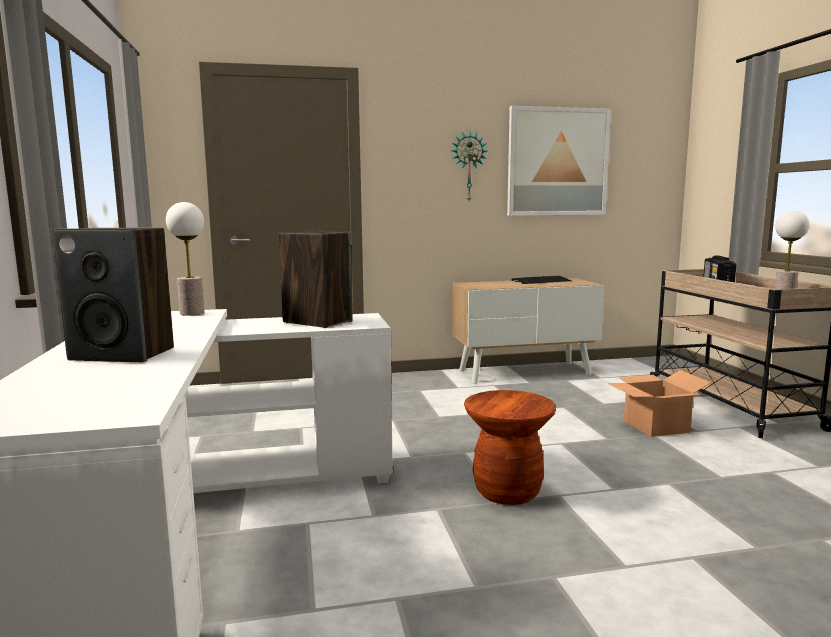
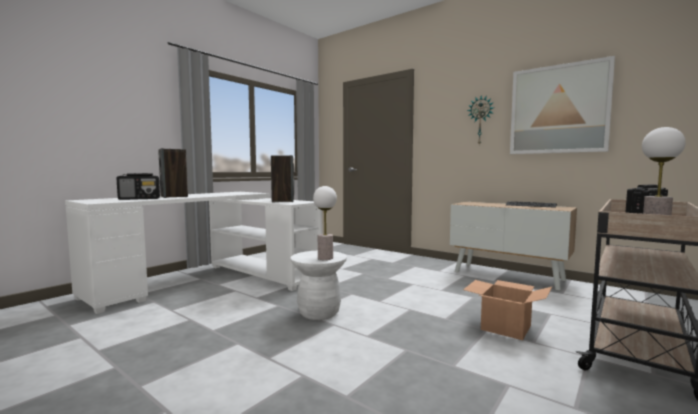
camera: 50 degrees right, 5 degrees down
(116, 378) = (140, 199): none -> radio
(192, 313) = (253, 193): table lamp -> table lamp (325, 258)
(507, 491) = (319, 313): brown stool -> white stool

